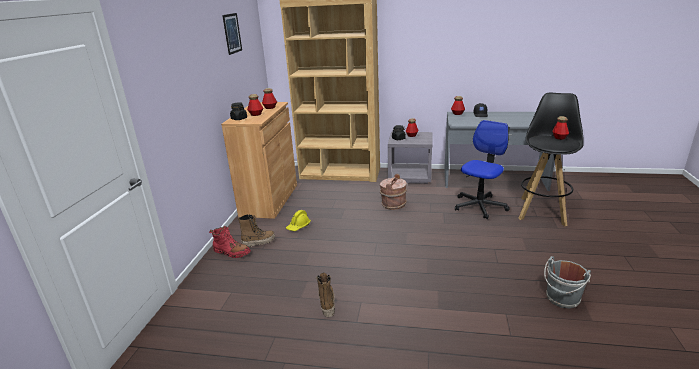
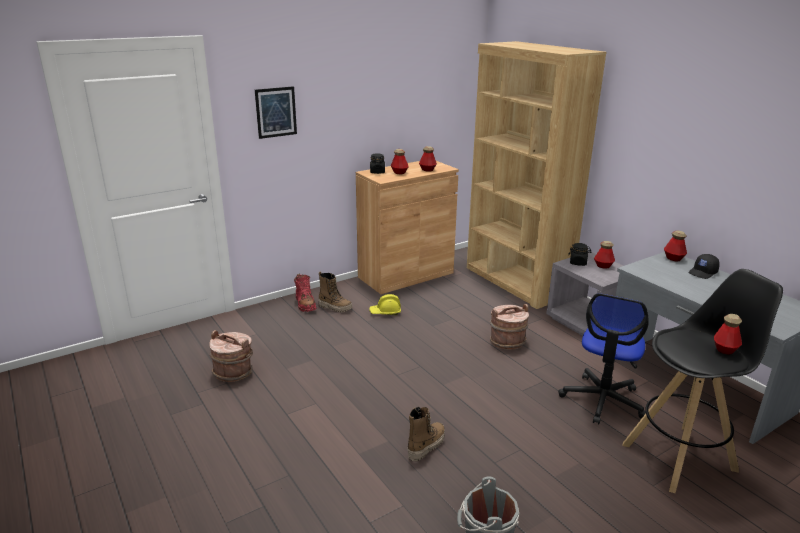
camera: 45 degrees right, 0 degrees up
(232, 33) = (412, 76): picture -> picture (276, 112)
(266, 326) = (233, 372): none -> brown bucket
(326, 303) = (294, 385): boot -> boot (426, 446)
(479, 206) = (602, 400): office chair -> office chair turned 120 degrees clockwise

